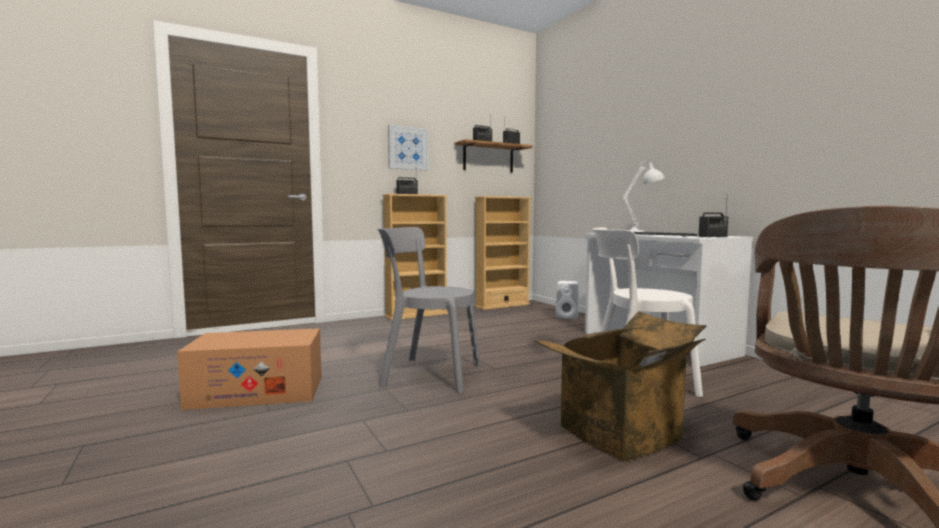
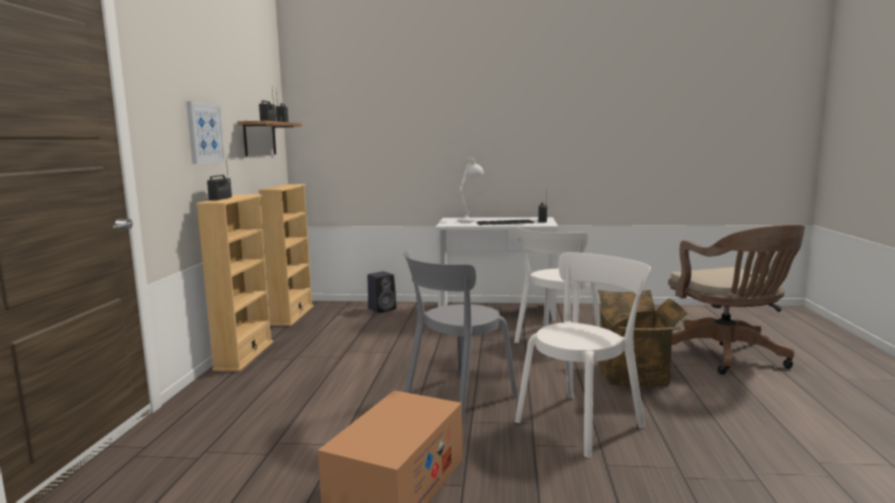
camera: 55 degrees left, 5 degrees up
(438, 431) = (582, 422): none -> white chair
(568, 317) = (382, 309): white speaker -> black speaker

